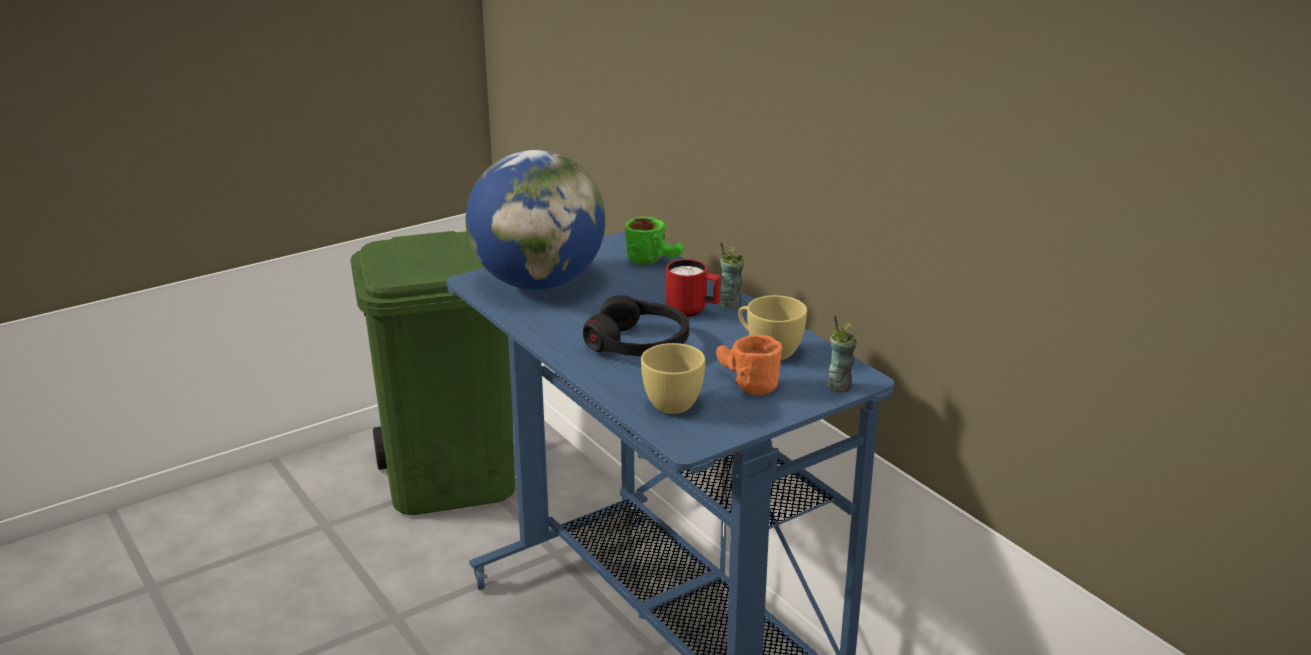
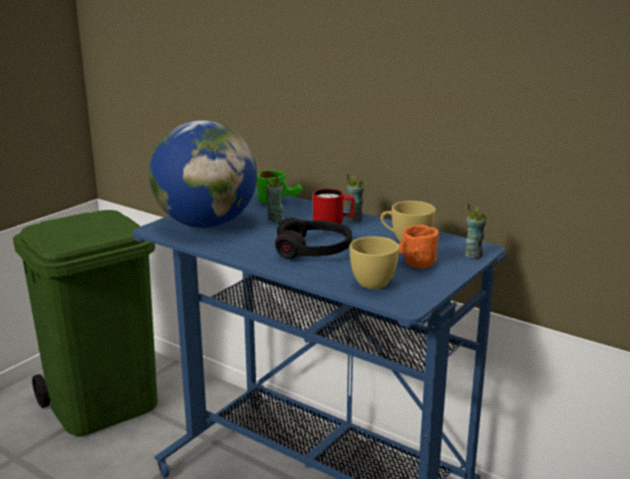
camera: 20 degrees left, 5 degrees down
(628, 288) = (275, 219): none -> cup

